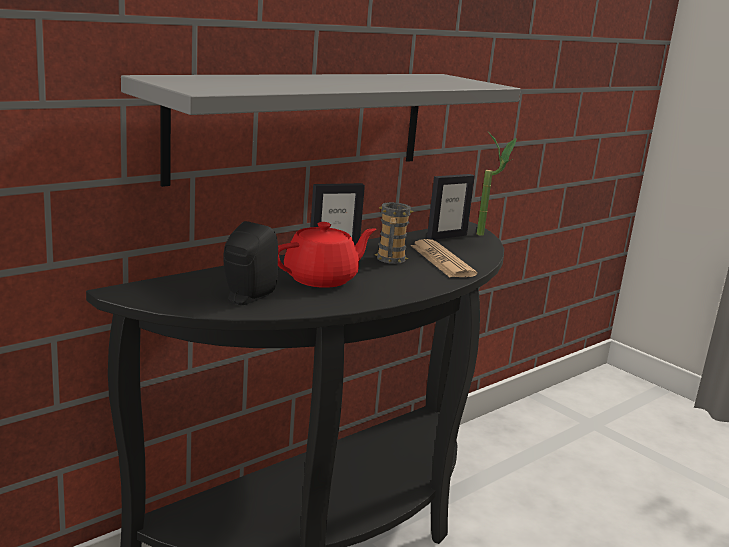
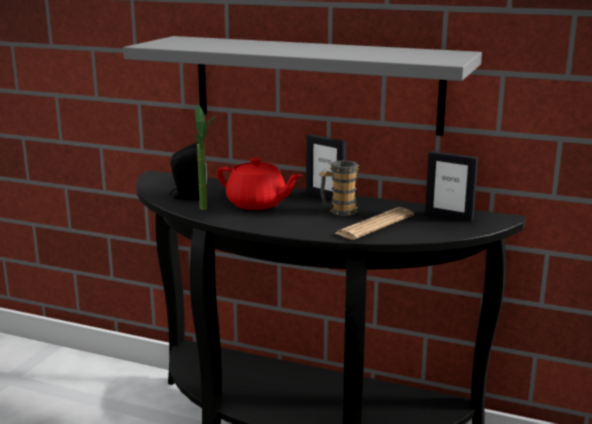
camera: 65 degrees right, 0 degrees up
(487, 234) = (494, 227): potted plant -> potted plant (207, 210)

